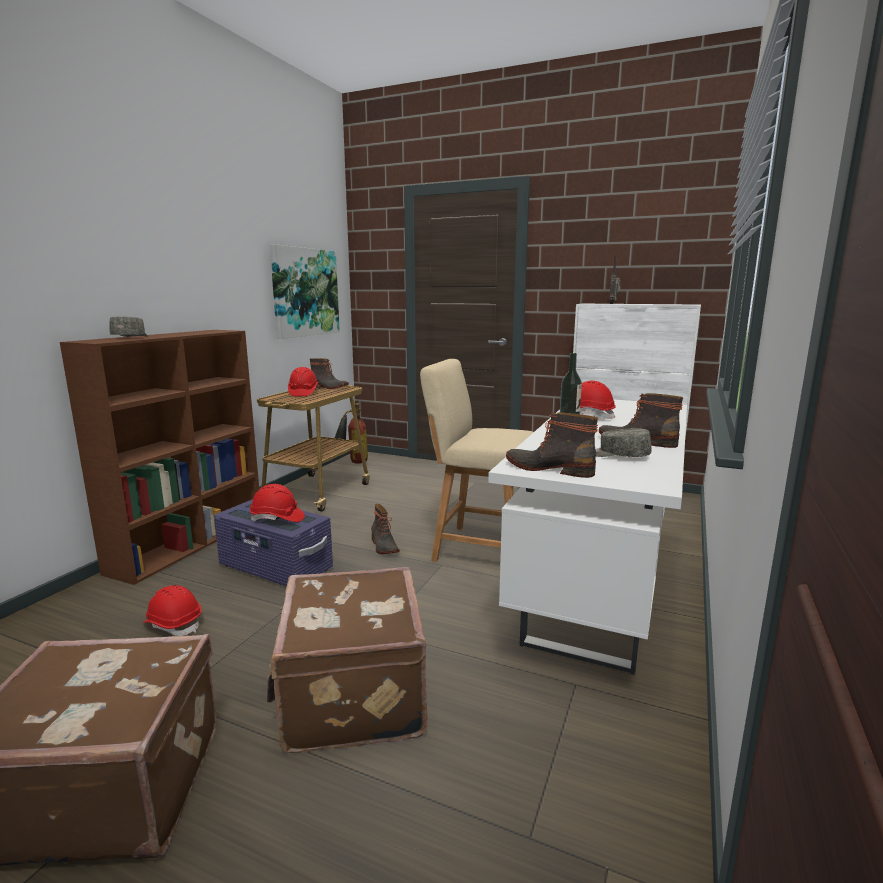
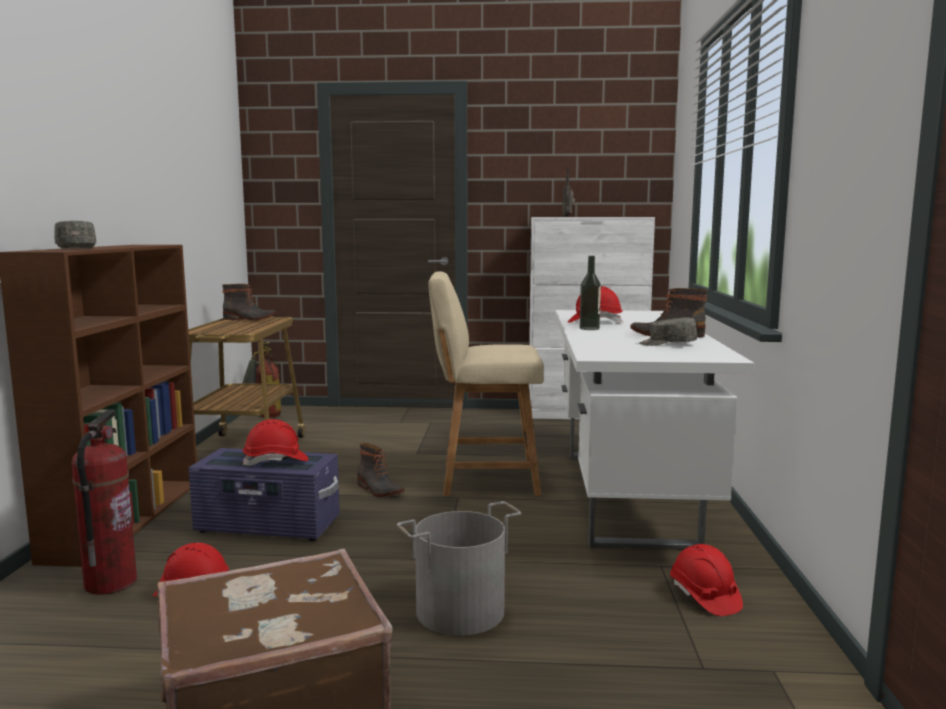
camera: 20 degrees left, 5 degrees down
(131, 602) = (110, 583): none -> fire extinguisher
(303, 393) = (226, 325): red hard hat -> red hard hat (704, 597)
(305, 292) = (207, 203): picture -> none
(351, 695) = (461, 612): brown suitcase -> grey bucket
(550, 468) = (625, 355): boot -> none

